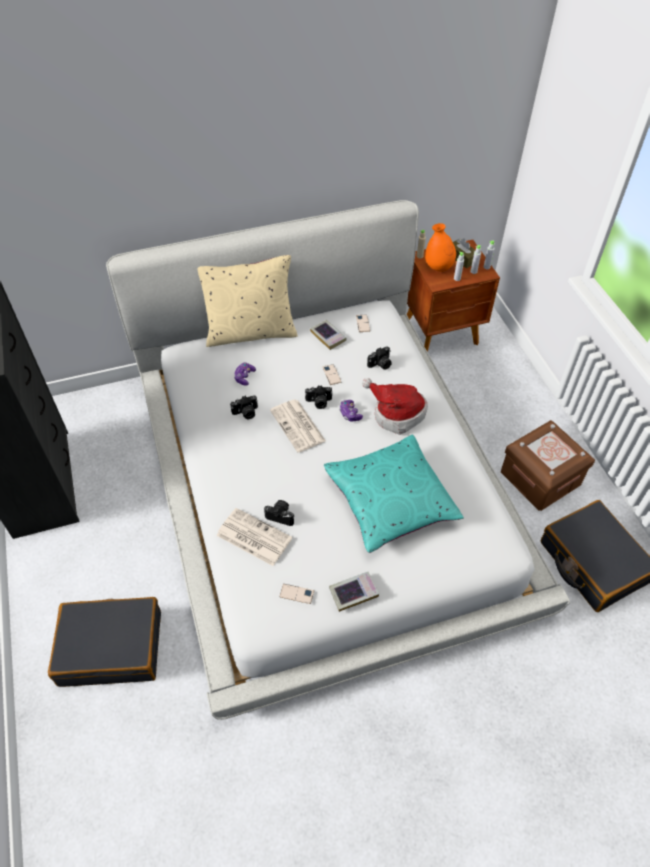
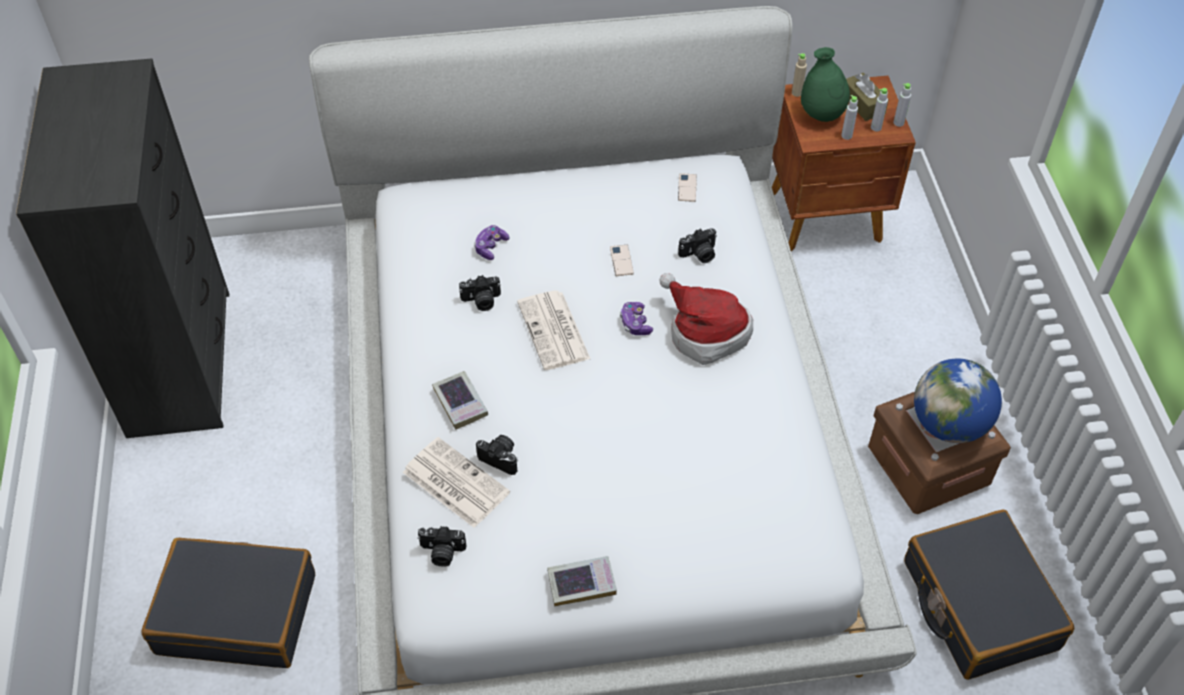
camera: 10 degrees right, 0 degrees up
(250, 332) = (514, 180): beige pillow -> none
(296, 594) = (499, 572): phone -> none
(319, 402) = (592, 300): camera -> camera (442, 552)
(328, 336) = (629, 201): book -> book (460, 403)
(390, 501) = (666, 461): turquoise pillow -> none
(438, 267) = (821, 115): orange vase -> green vase
(555, 451) = (948, 424): none -> globe

